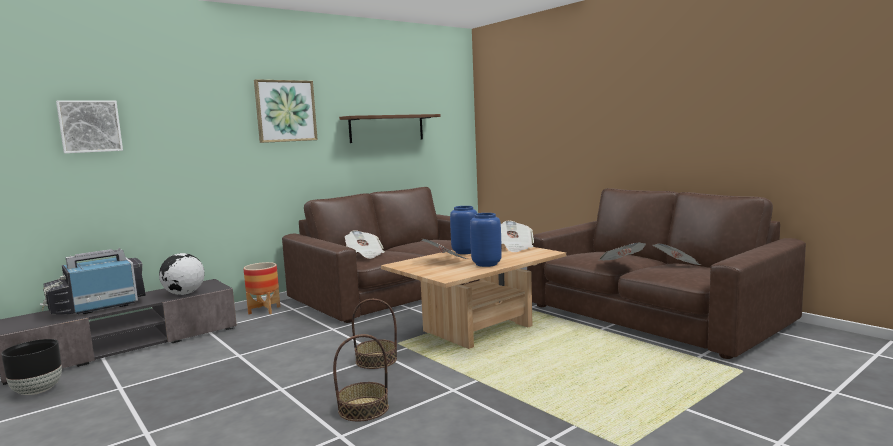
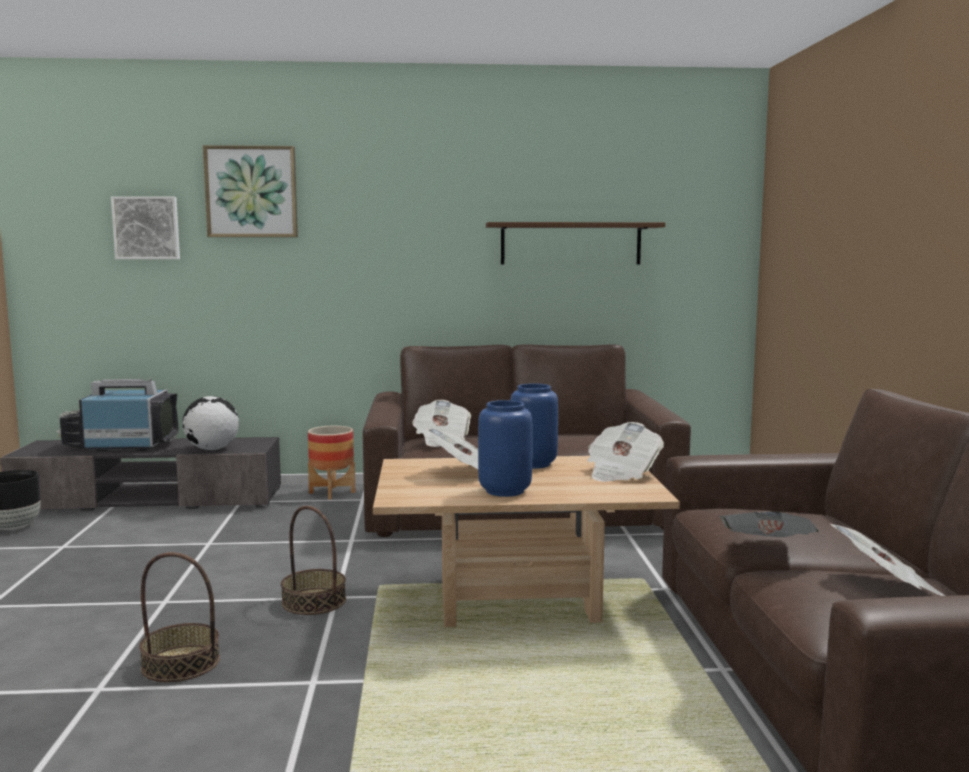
camera: 35 degrees right, 0 degrees up
(285, 111) = (399, 213): picture -> picture (251, 192)

